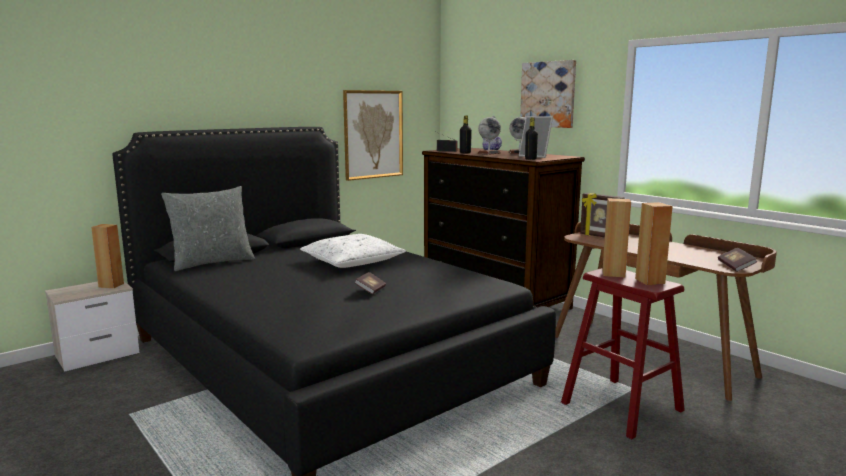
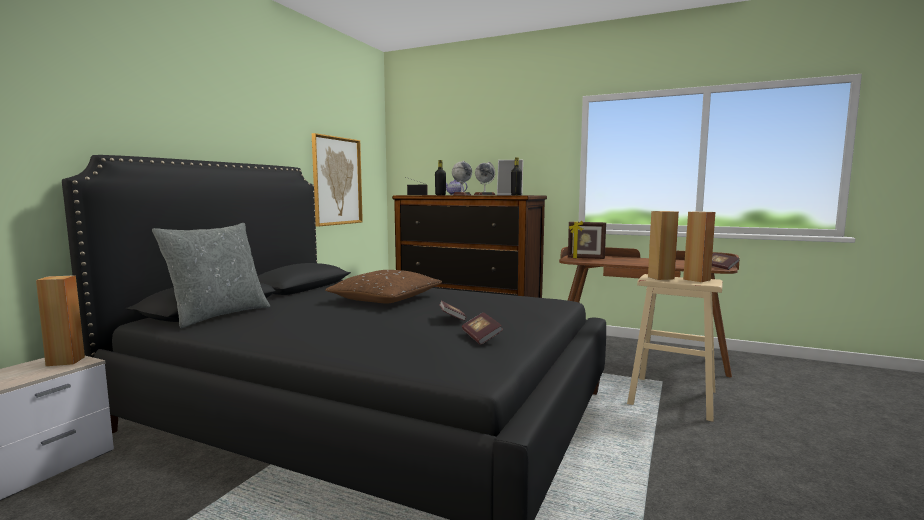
camera: 25 degrees left, 5 degrees down
(352, 262) = (385, 298): white pillow -> brown pillow
(360, 312) = (481, 337): none -> book
(548, 94) = (505, 143): picture -> none
(621, 406) = (672, 397): red stool -> beige stool

